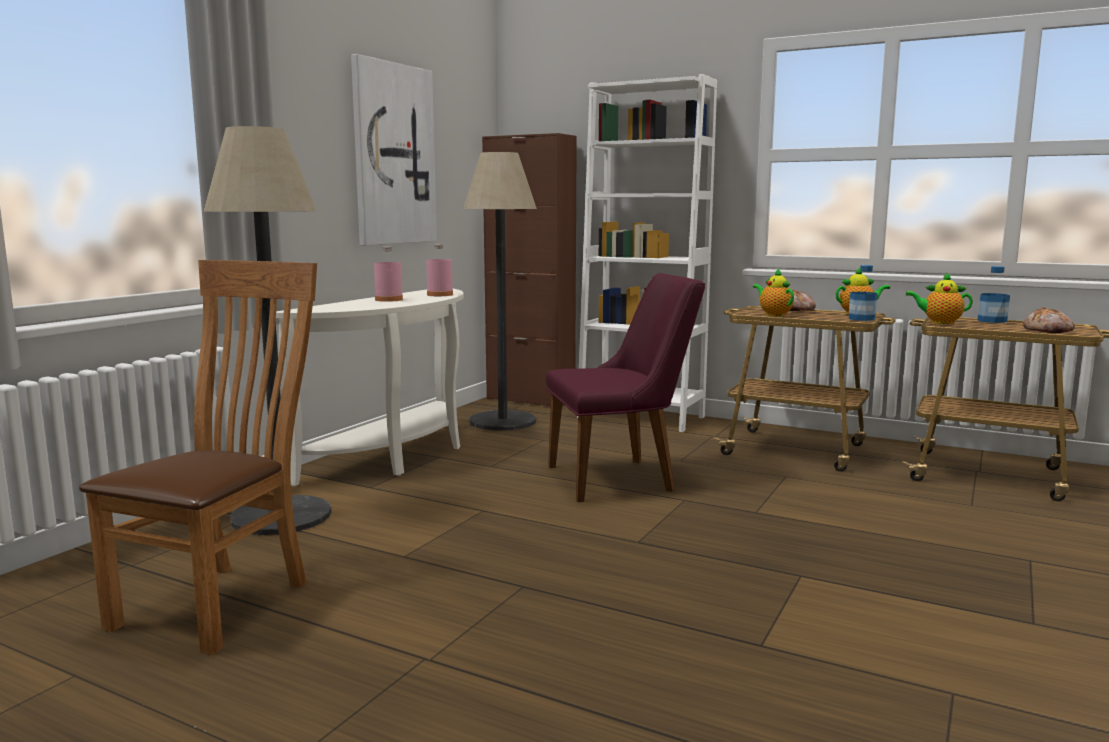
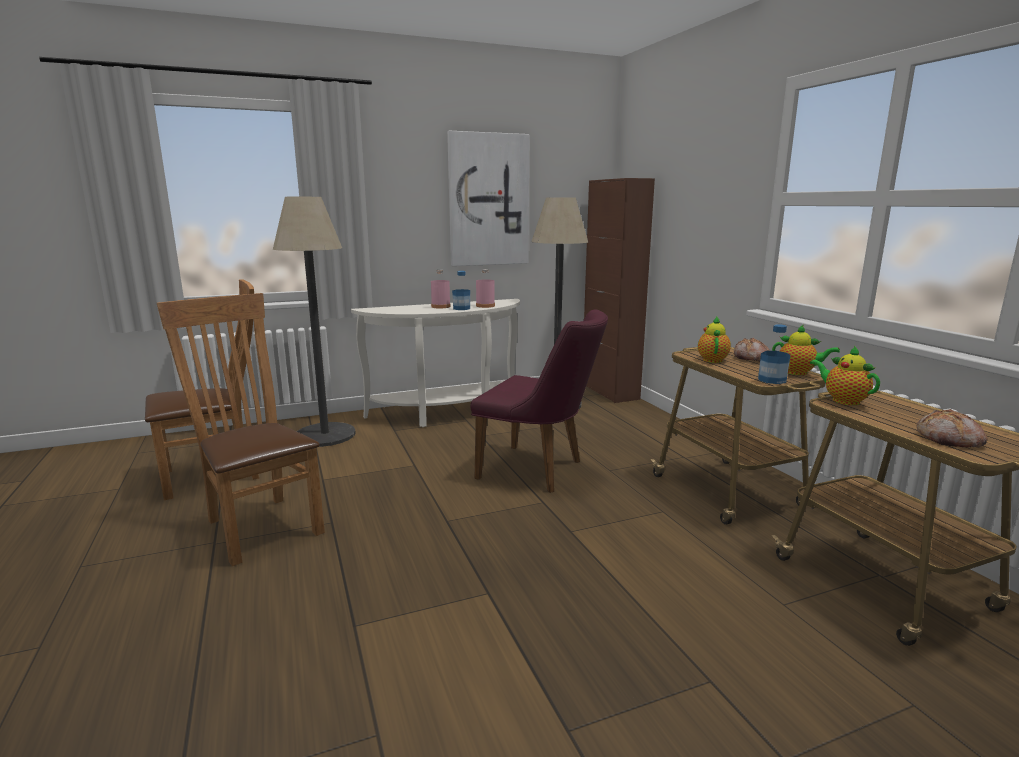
camera: 40 degrees right, 5 degrees up
(440, 621) = (260, 524): none -> brown chair
(641, 417) = (660, 425): white bookcase -> none
(992, 321) = (923, 411): bottle -> bottle (461, 308)

